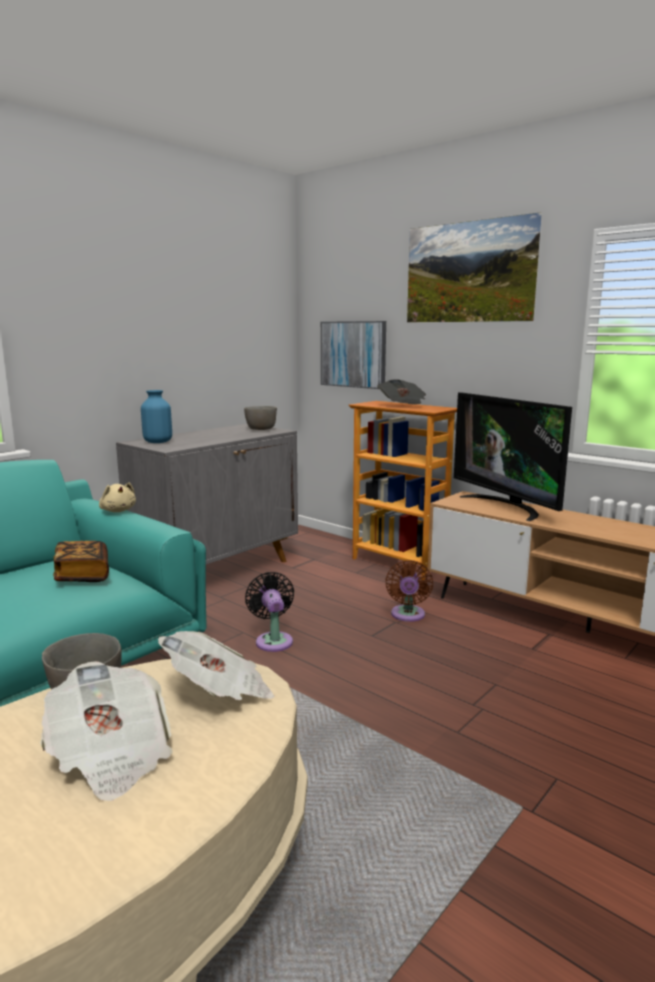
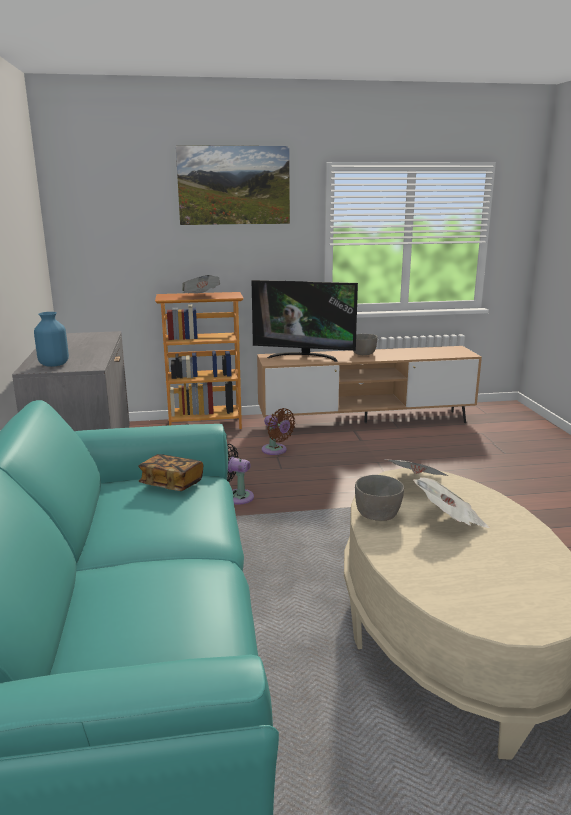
camera: 50 degrees left, 5 degrees up
(118, 511) = (126, 429): beige plush toy -> none
(260, 429) = (88, 336): grey bowl -> grey bowl (363, 354)
(353, 354) = (123, 254): picture -> none

